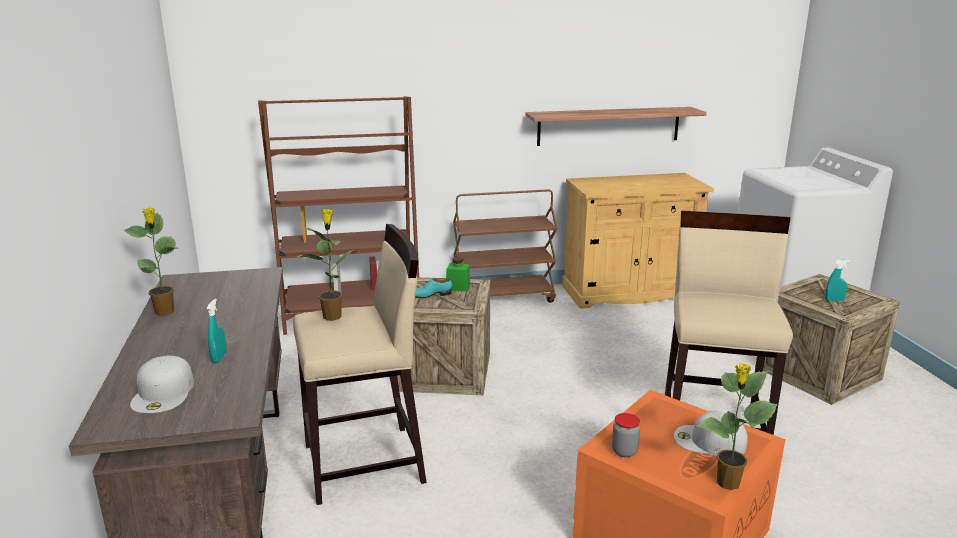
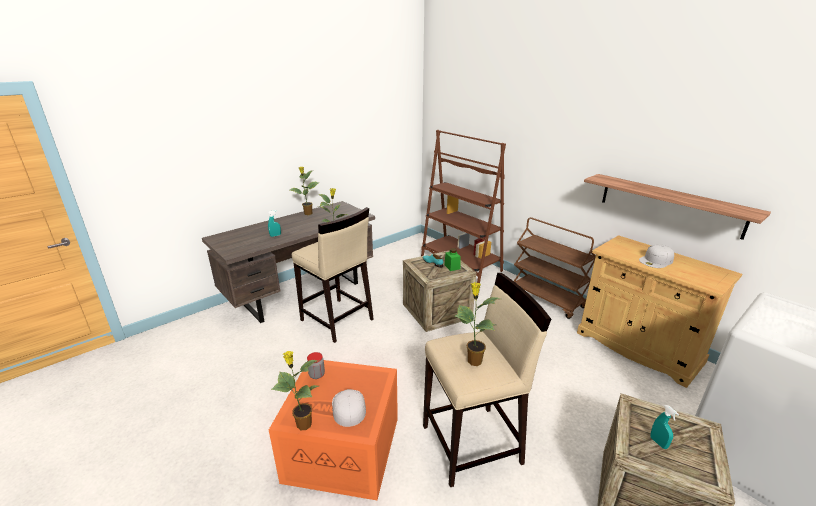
camera: 60 degrees right, 5 degrees up
(164, 393) = (242, 237): white cap -> white cap (656, 261)
(741, 307) = (473, 361): none -> potted plant

